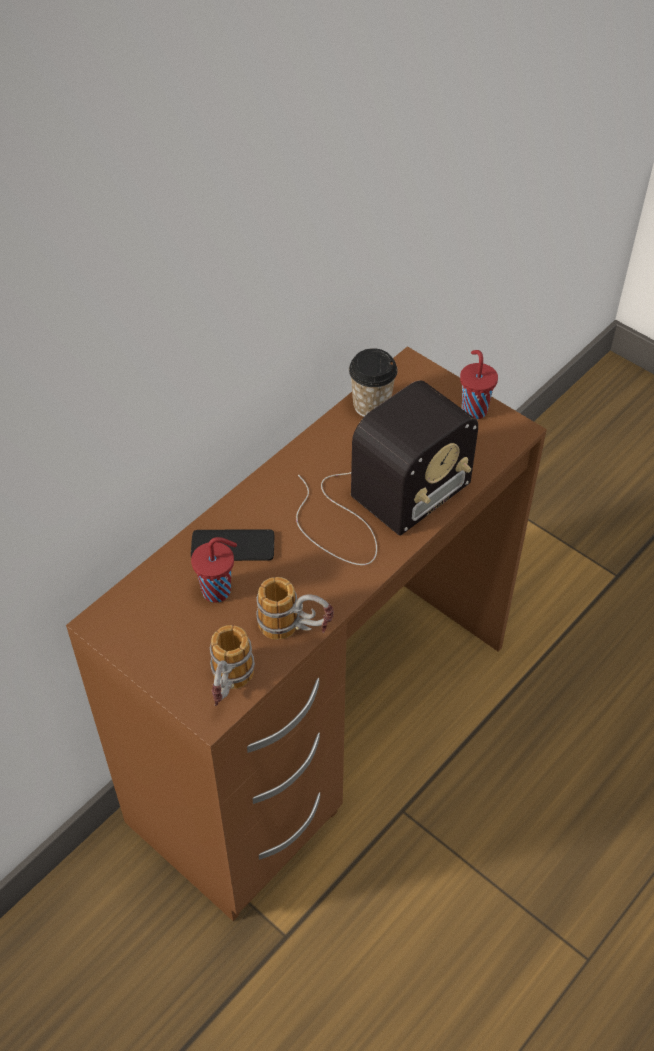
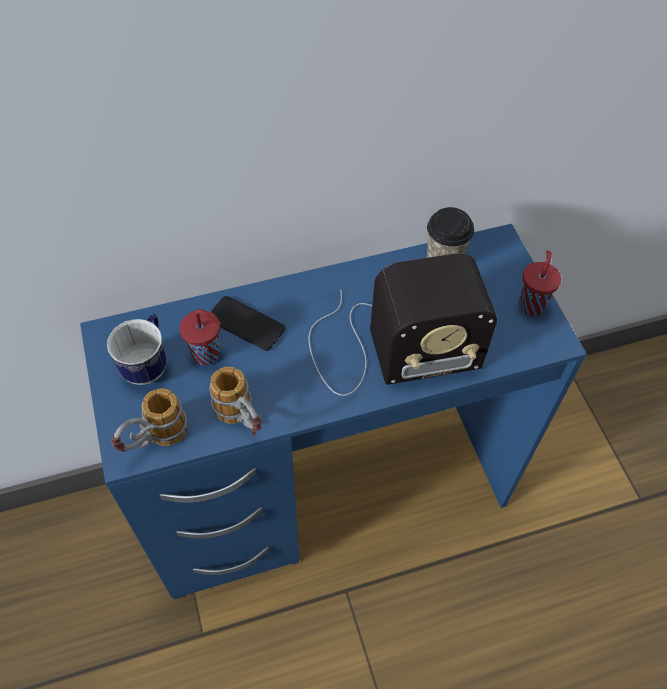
camera: 30 degrees right, 5 degrees up
(167, 626) = (148, 364): none -> mug
(321, 729) = (328, 493): brown desk -> blue desk

